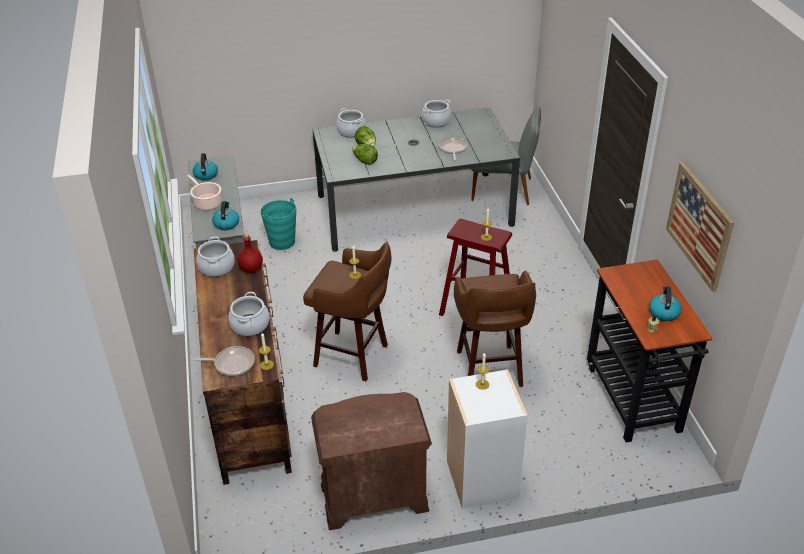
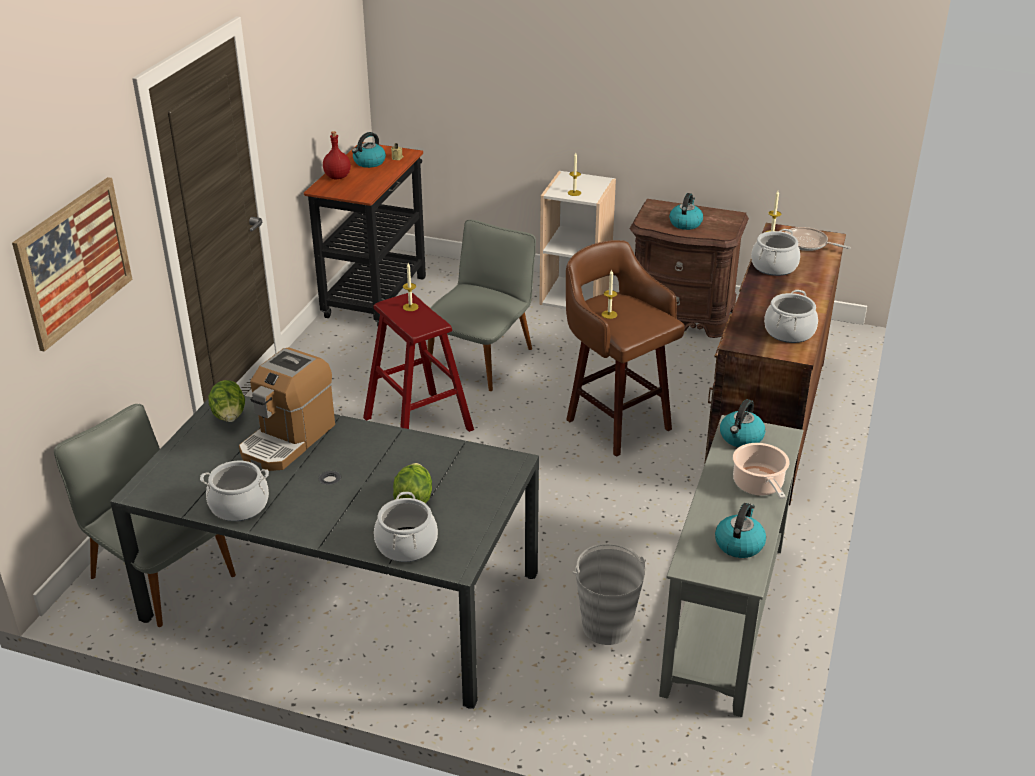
camera: 150 degrees left, 5 degrees down
(251, 269) = (744, 317): red bottle -> red bottle (337, 177)
(282, 242) = (606, 626): turquoise bucket -> grey bucket
(365, 161) = (446, 469): lettuce -> lettuce (230, 417)
(369, 415) = (685, 223): none -> kettle
(452, 149) = (288, 439): frying pan -> coffee machine
(489, 371) = (480, 359): brown stool -> grey chair
(699, 225) = (315, 88): picture -> picture (74, 262)

